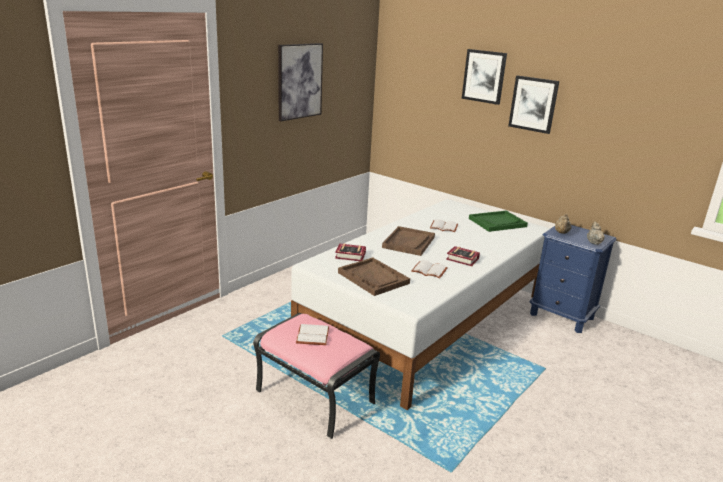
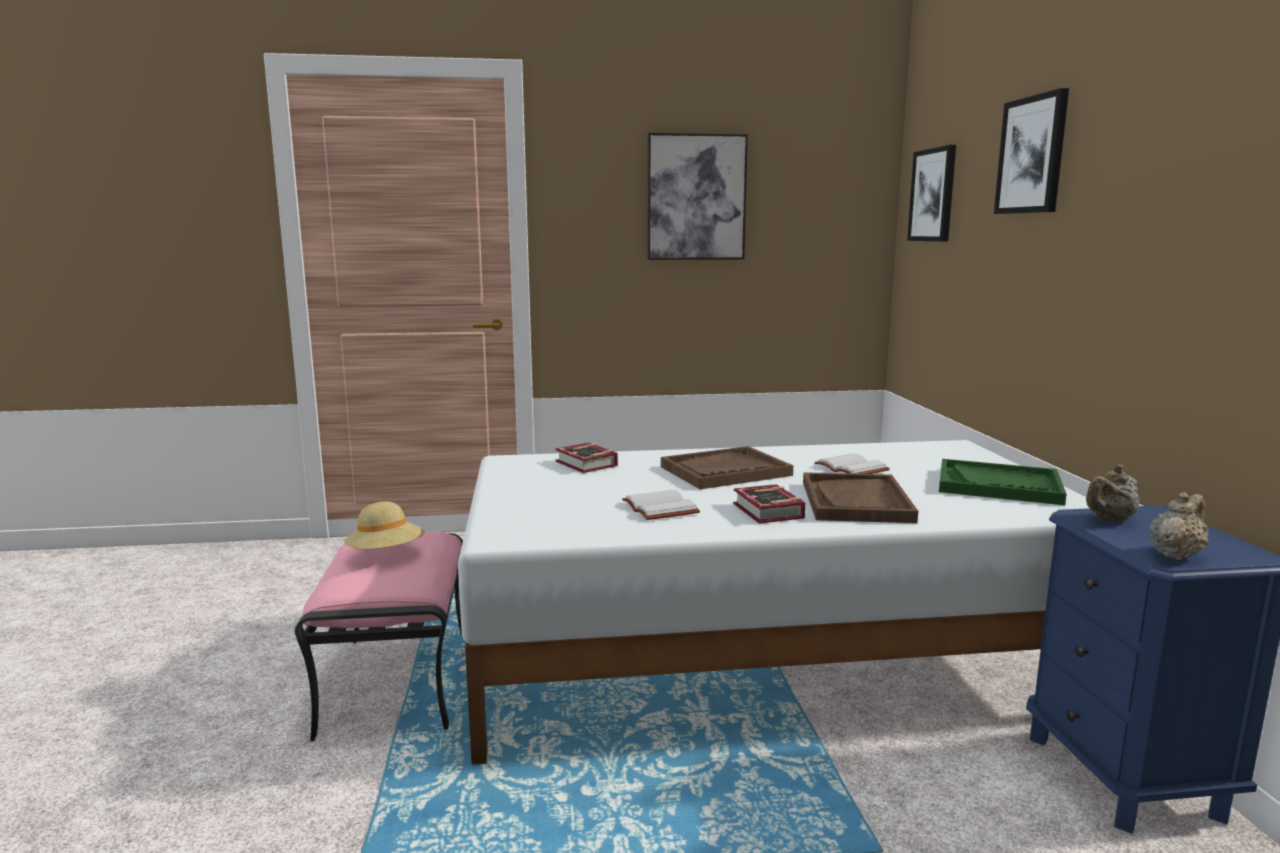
camera: 45 degrees right, 10 degrees down
(312, 335) = (386, 554): white book -> beige hat
(373, 278) = (545, 493): brown tray -> brown tray (856, 501)
(533, 104) = (1113, 195): picture -> picture (933, 195)

